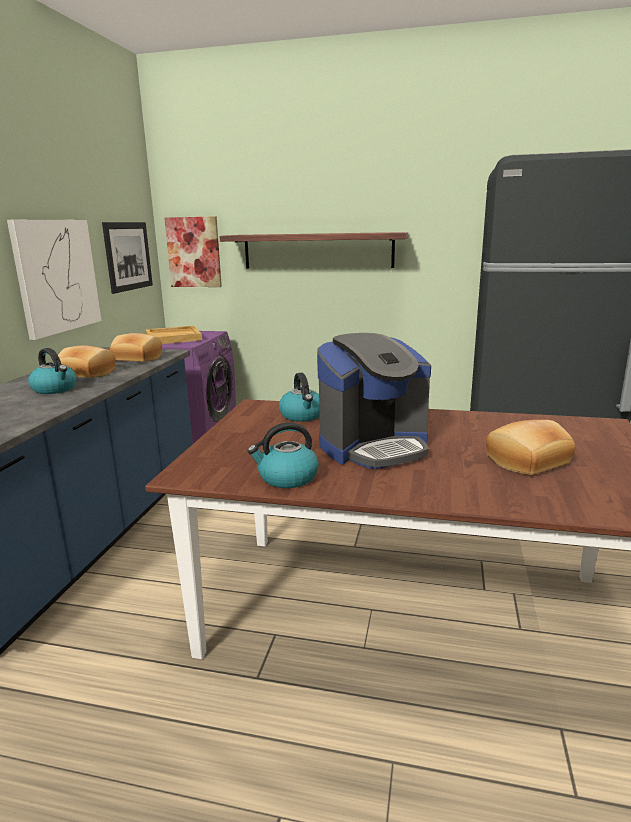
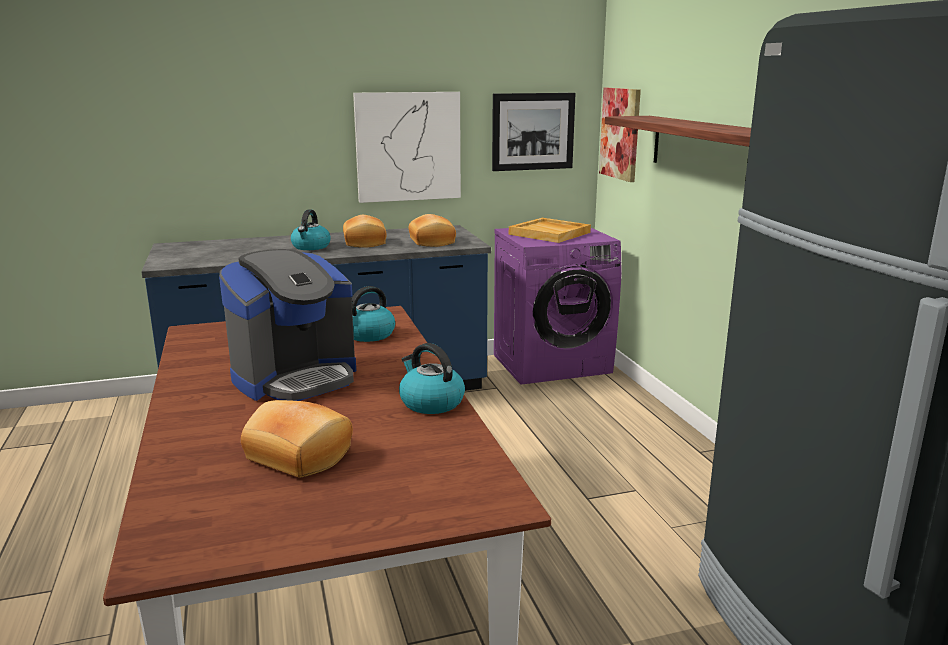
camera: 60 degrees right, 0 degrees up
(287, 478) = (199, 361): kettle -> kettle (430, 402)
(374, 447) = (296, 378): coffee machine -> coffee machine turned 75 degrees counterclockwise

